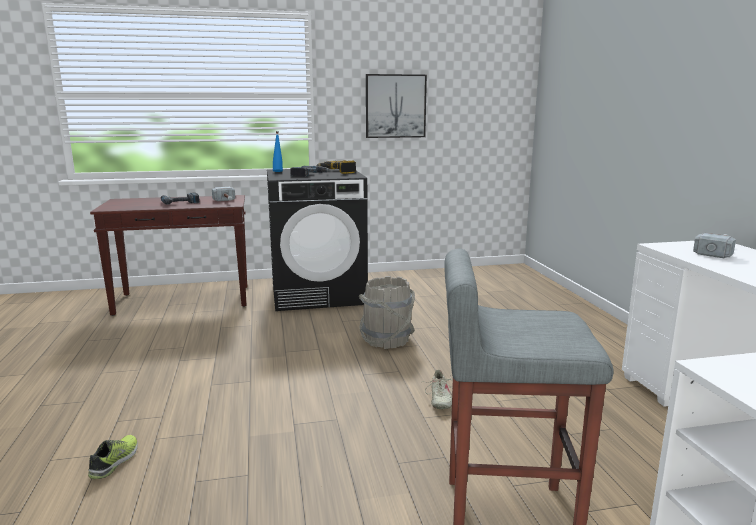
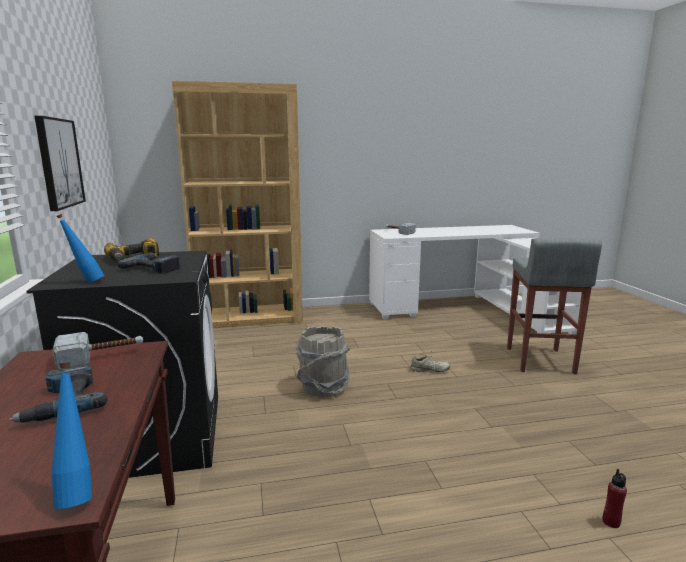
camera: 90 degrees left, 0 degrees up
(108, 209) = (78, 493): none -> blue bottle
(116, 461) = (611, 522): shoe -> red bottle
(558, 301) = (249, 318): none -> brown bookcase

